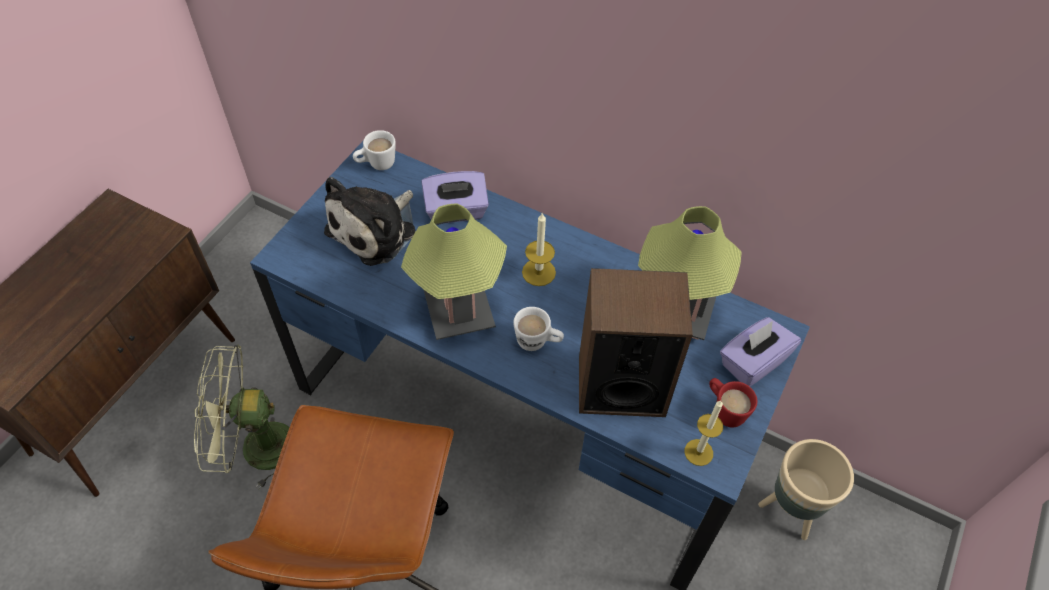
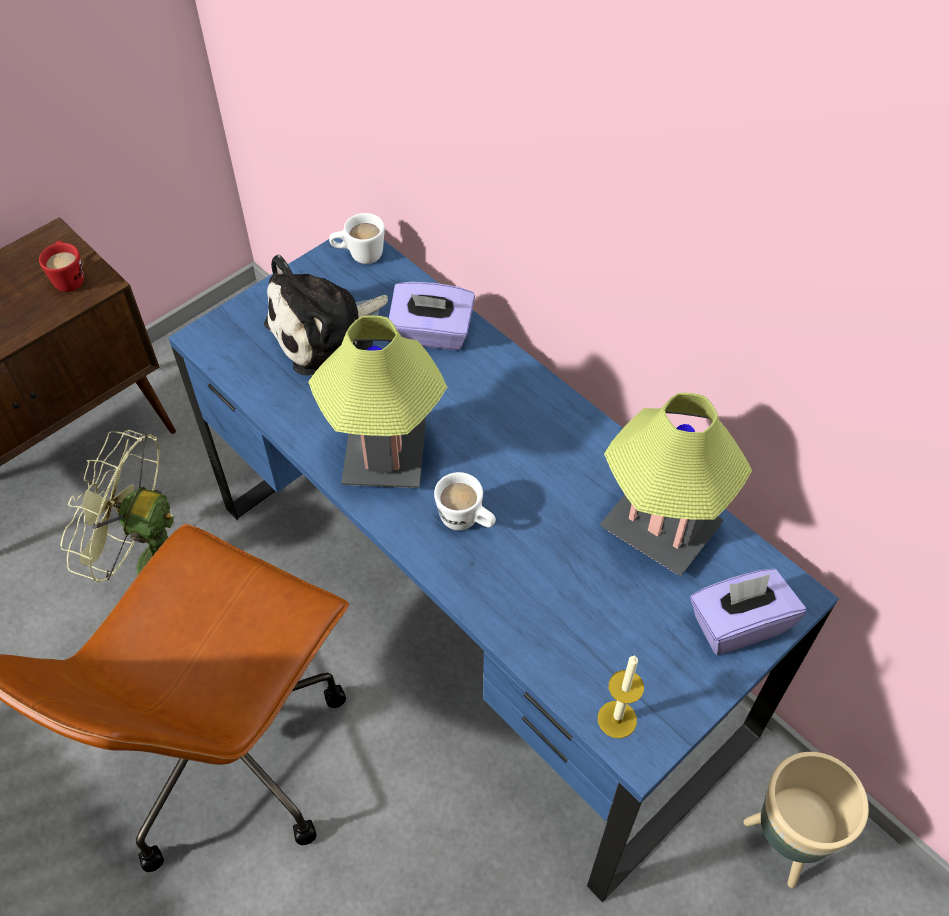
camera: 20 degrees right, 0 degrees up
(538, 272) = (503, 434): candle -> none
(621, 385) = (550, 604): speaker -> none
(724, 410) = (674, 675): red mug -> red mug (69, 278)

